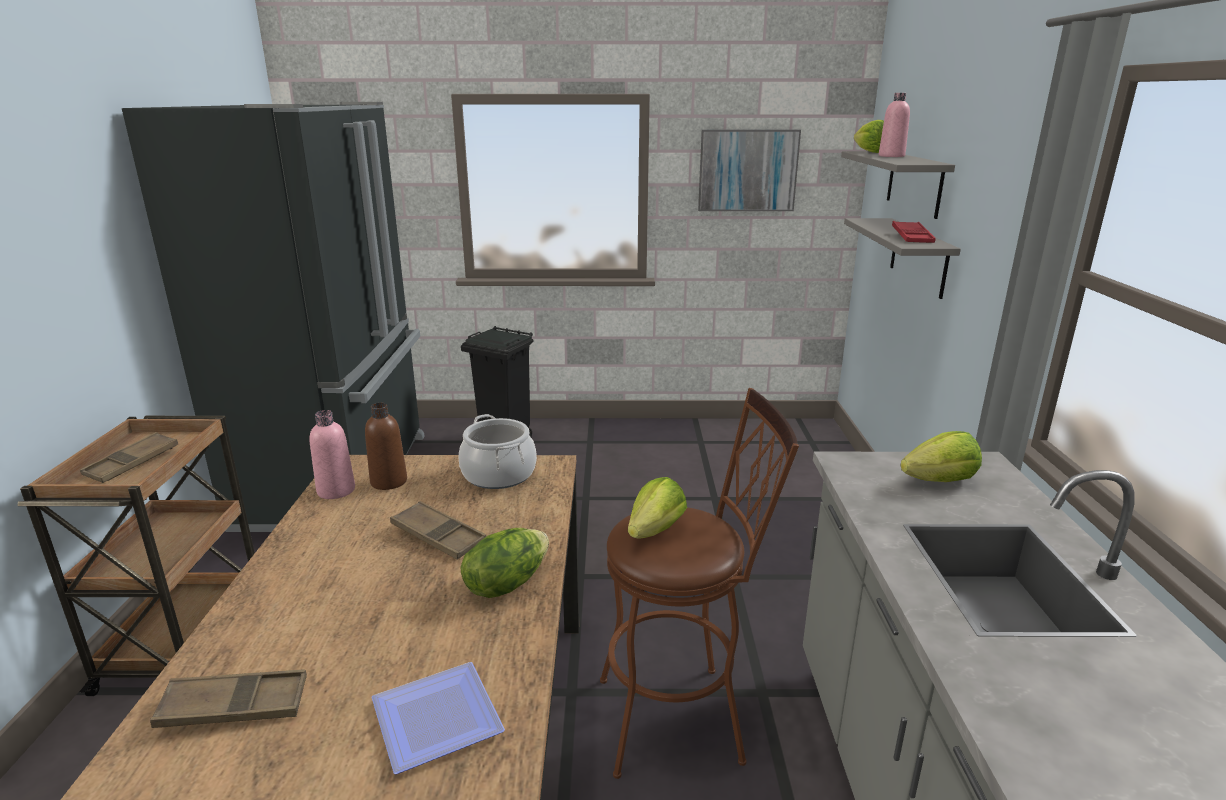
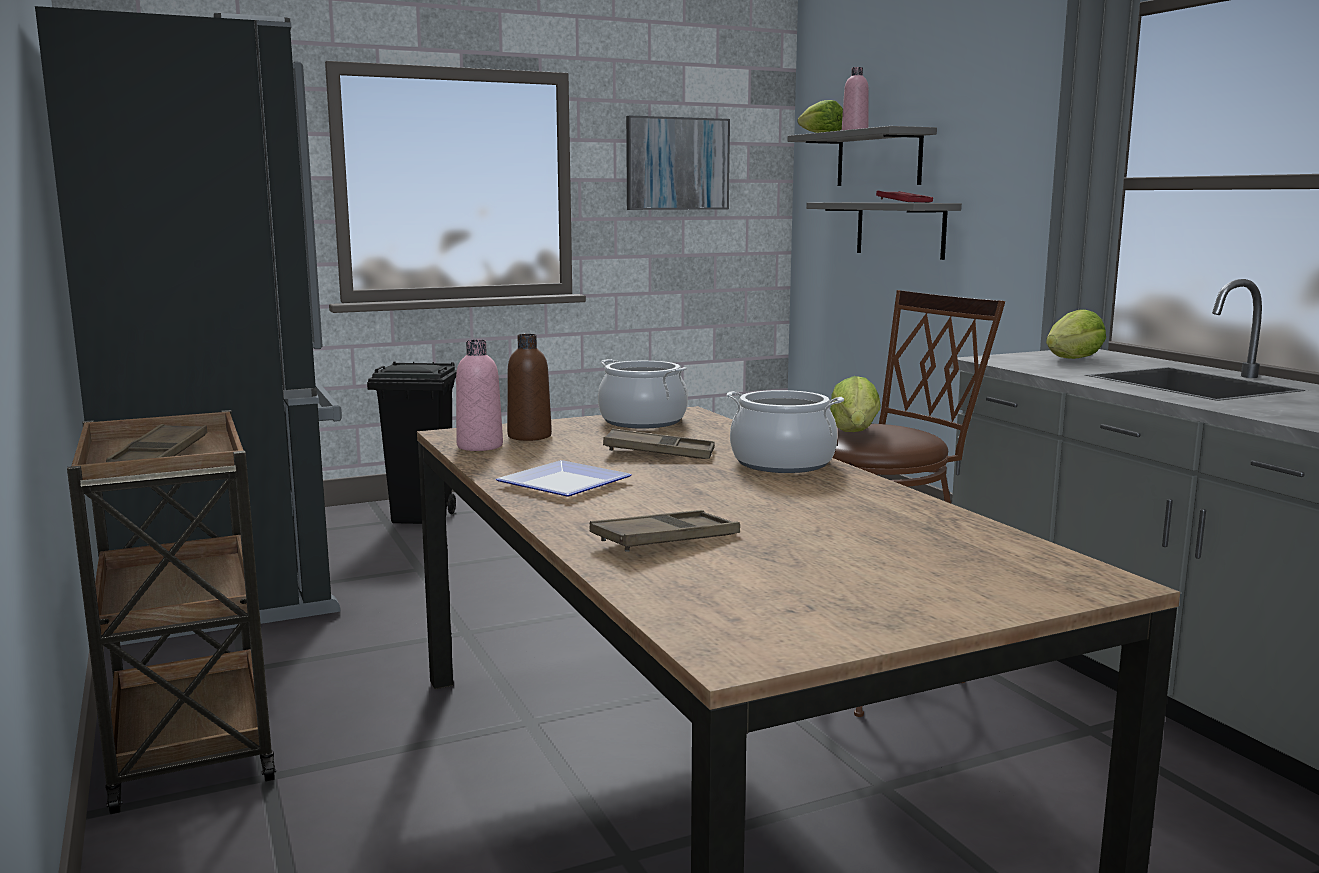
camera: 25 degrees left, 10 degrees down
(439, 715) = (864, 515): plate -> plate (564, 483)
(506, 583) = (782, 463): lettuce -> cooking pot

